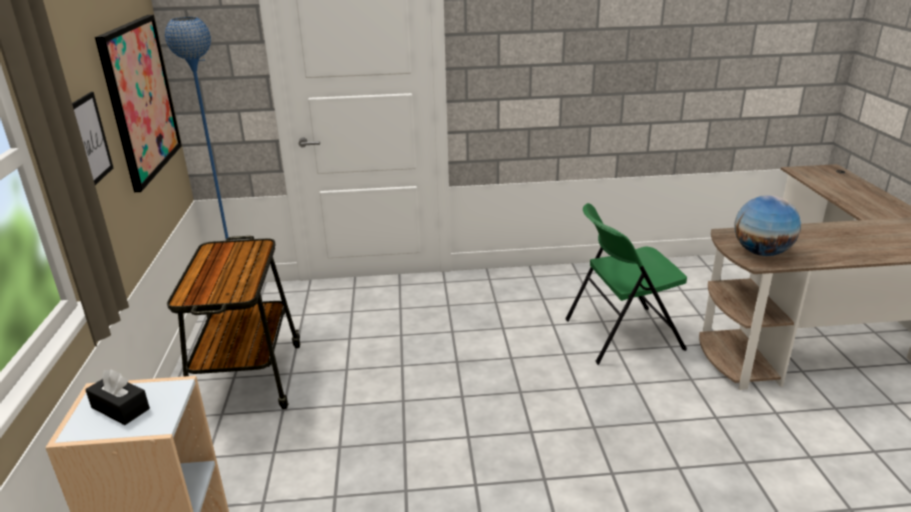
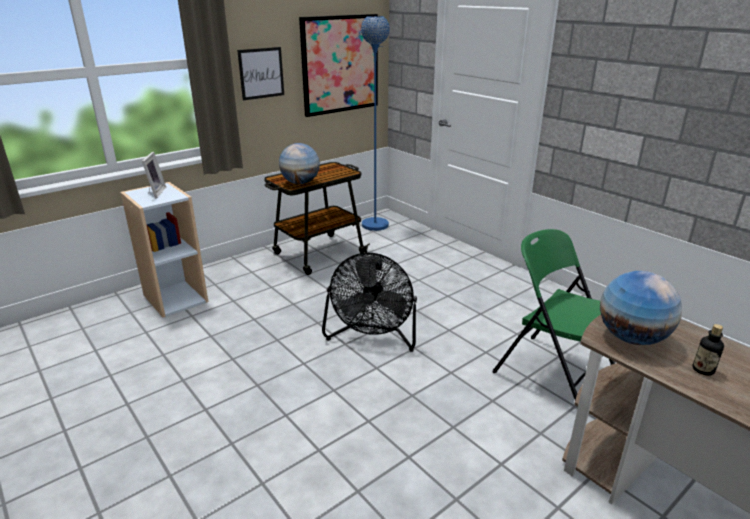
camera: 55 degrees right, 0 degrees up
(120, 408) = (154, 193): black tissue box -> picture frame
(239, 285) = (300, 183): none -> globe
(468, 411) = (370, 334): none -> black fan
(813, 248) = (703, 370): none -> bottle

